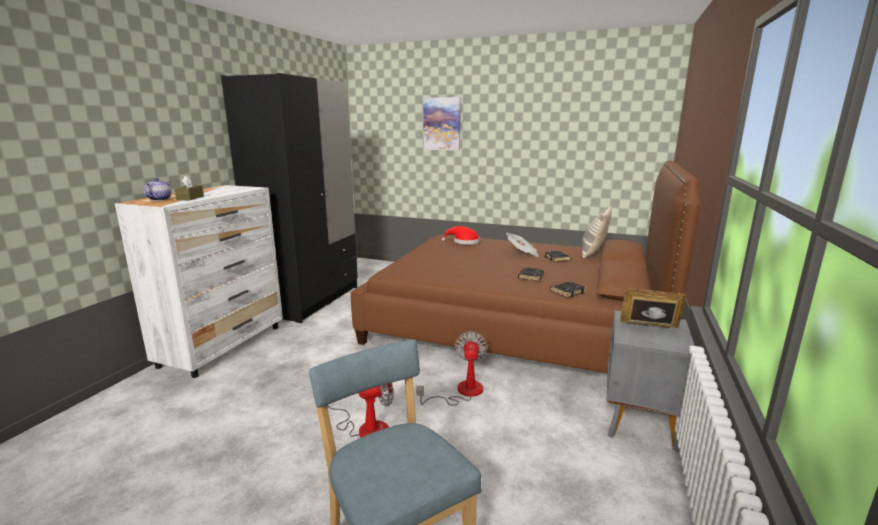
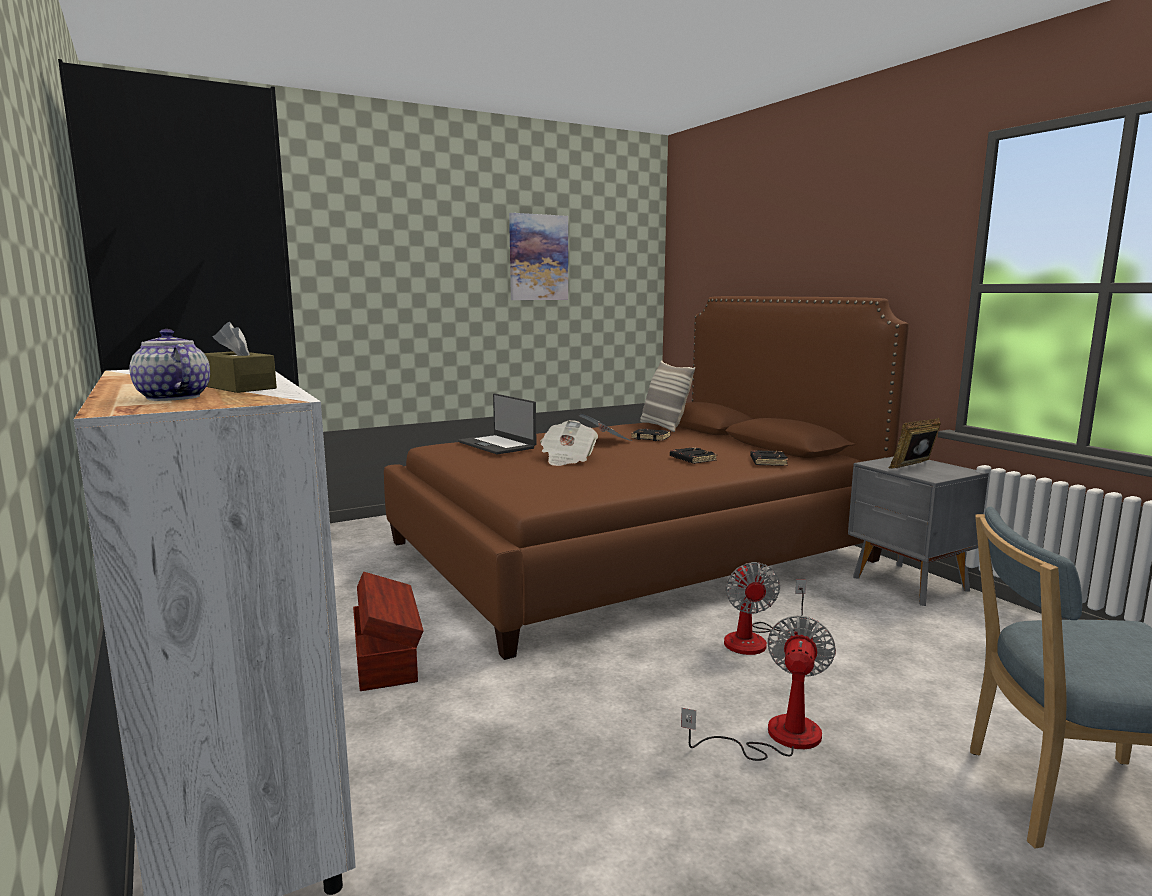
camera: 50 degrees left, 5 degrees down
(332, 324) = (386, 657): none -> brown storage box
(442, 124) = (340, 248): picture -> picture (538, 257)
(462, 392) = (755, 639): fan -> fan turned 135 degrees counterclockwise
(464, 242) = (497, 445): red hat -> laptop
(471, 258) = (567, 459): none -> newspaper

